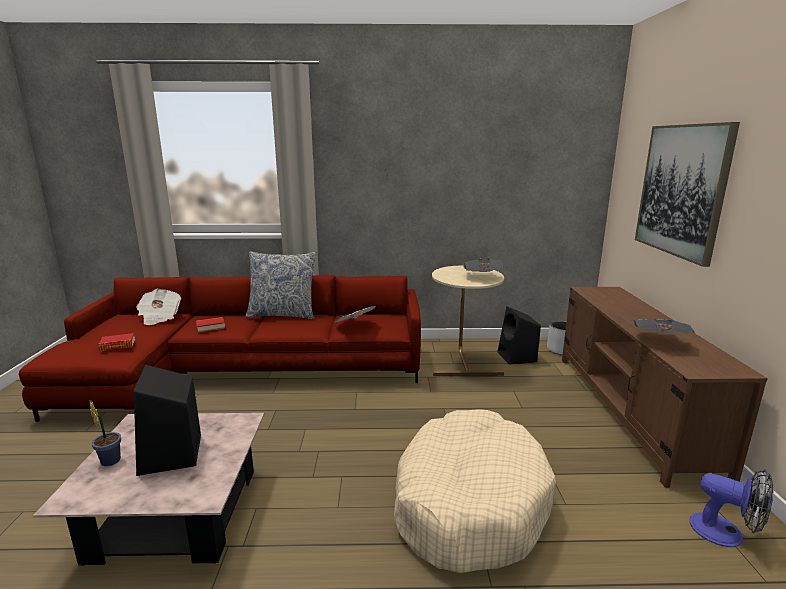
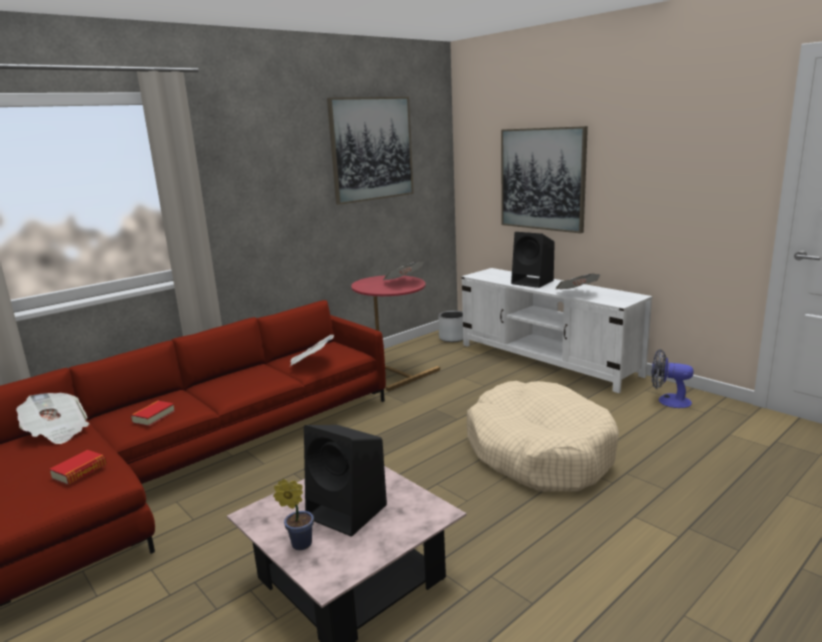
camera: 40 degrees left, 0 degrees up
(283, 314) = (212, 379): pillow -> none
(463, 361) = (394, 372): beige side table -> red side table
(500, 141) = (371, 149): none -> picture
(517, 357) = (430, 354): black speaker -> black speaker (533, 282)
(630, 410) = (547, 360): brown tv stand -> white tv stand
(726, 533) = (668, 401): fan -> fan turned 150 degrees counterclockwise

